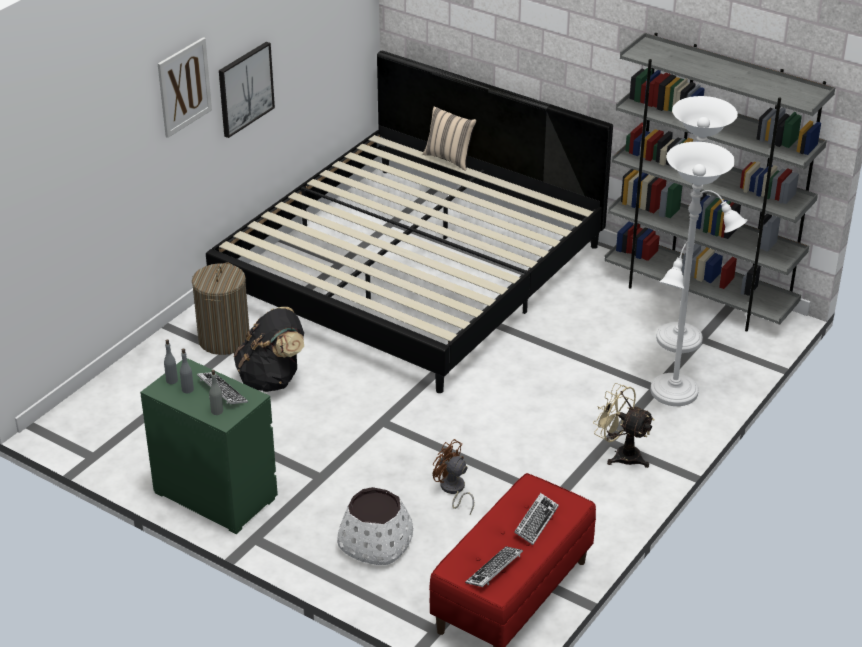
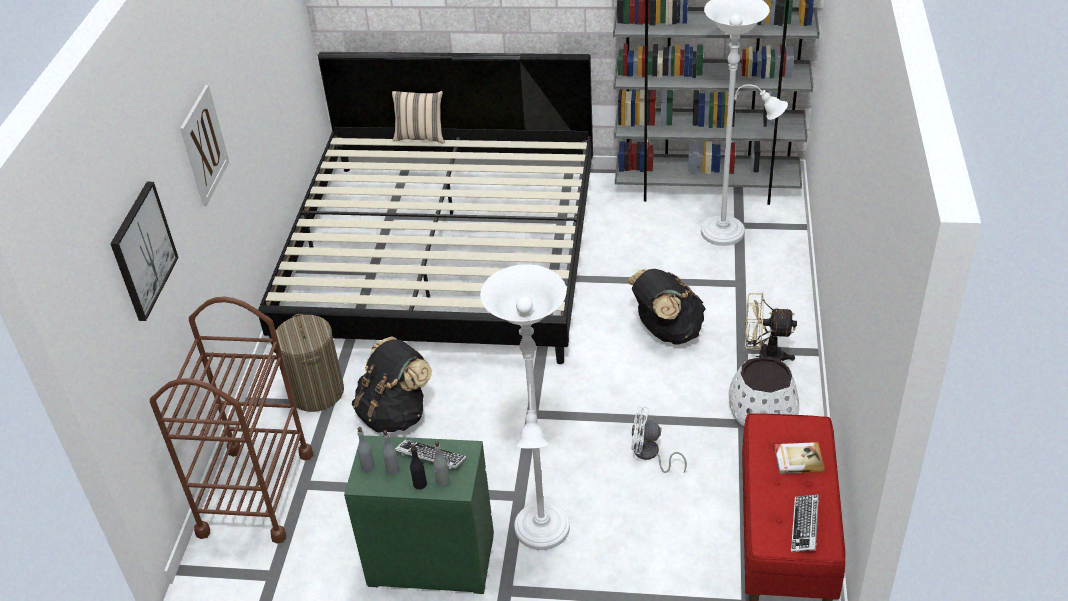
camera: 25 degrees left, 5 degrees up
(123, 395) = (256, 493): none -> brown cart
(199, 406) = (420, 484): none -> black bottle
(245, 88) = (244, 128): picture -> picture (142, 250)
(375, 543) = (622, 540): white planter -> white planter (762, 408)
(453, 490) = (649, 455): brown fan -> white fan
(535, 522) = (798, 459): keyboard -> book
(553, 401) = (666, 331): none -> black backpack
(672, 395) = (758, 285): white floor lamp -> white floor lamp (542, 534)

